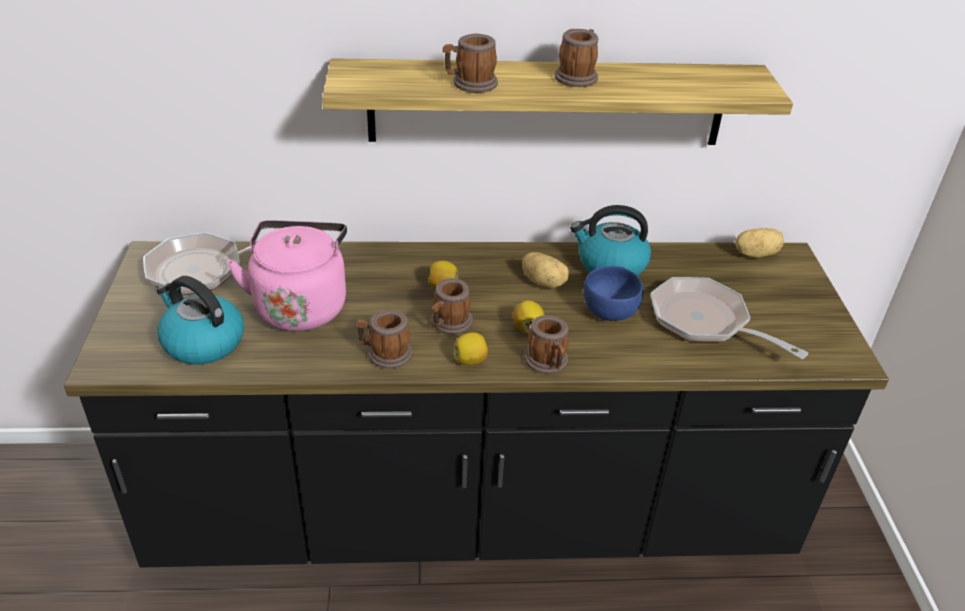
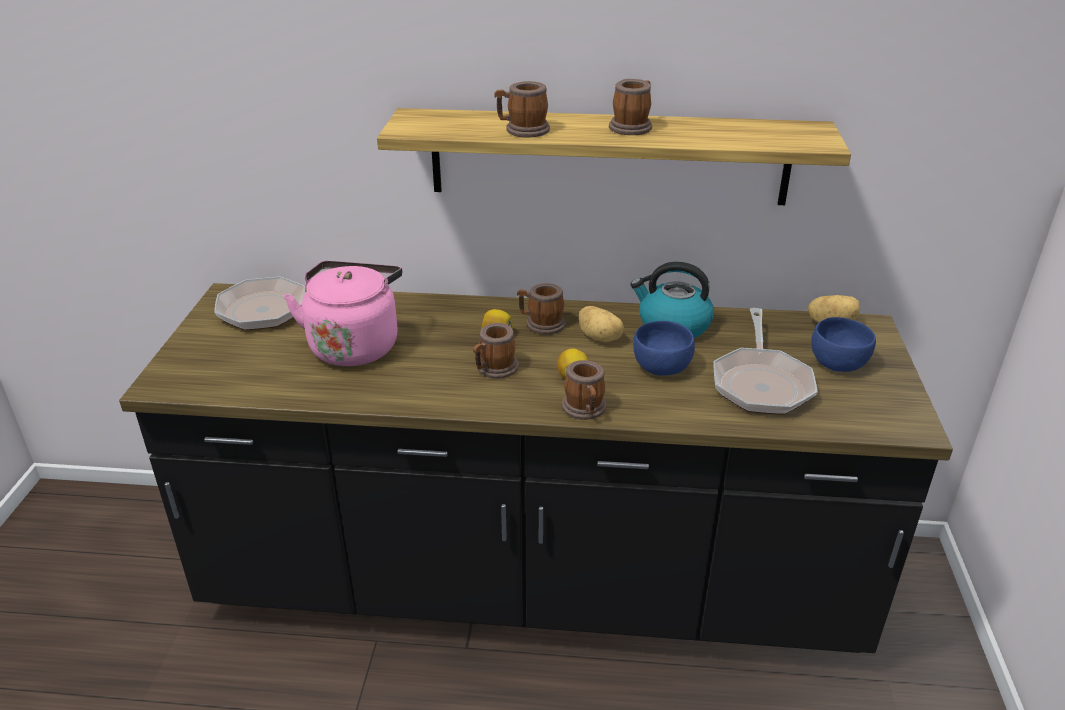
camera: 10 degrees right, 5 degrees down
(202, 342) = (254, 371): kettle -> none
(384, 354) = (423, 392): mug -> mug (541, 324)
(470, 360) = (507, 402): lemon -> none
(705, 322) = (761, 382): frying pan -> frying pan turned 135 degrees counterclockwise
(770, 296) = (837, 362): none -> blue bowl

